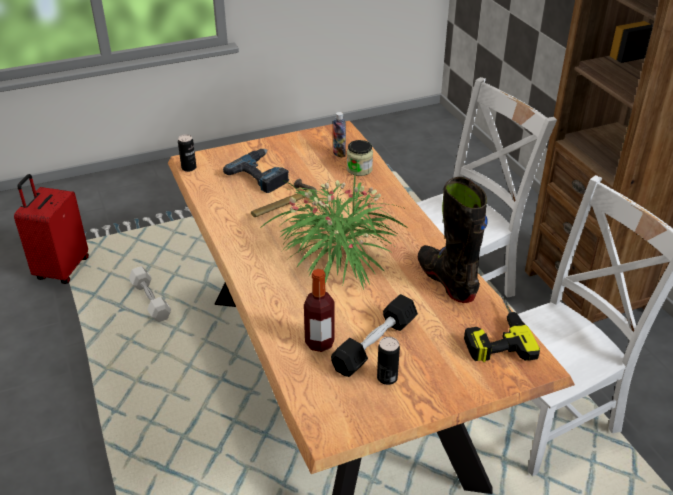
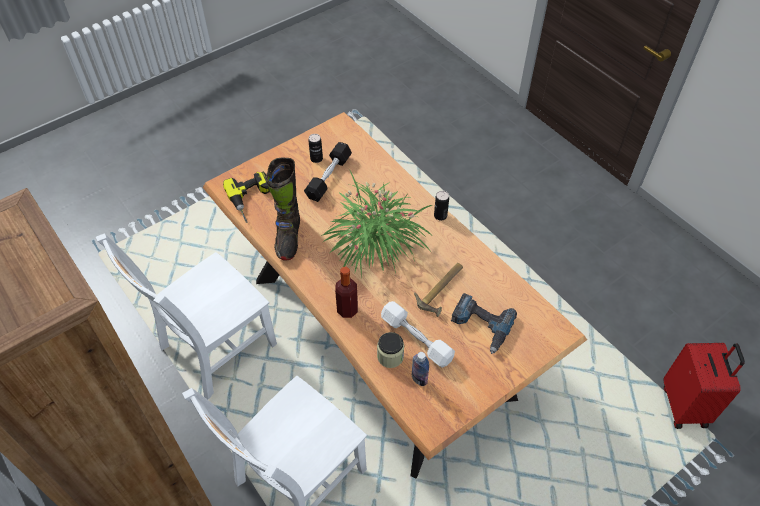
camera: 165 degrees right, 15 degrees up
(151, 300) = (575, 387): white dumbbell -> white dumbbell (416, 339)
(189, 168) = (554, 320): can -> can (440, 215)
(319, 343) = (364, 172): bottle -> bottle (347, 310)
(446, 280) = (288, 237): black boot -> black boot turned 45 degrees clockwise

